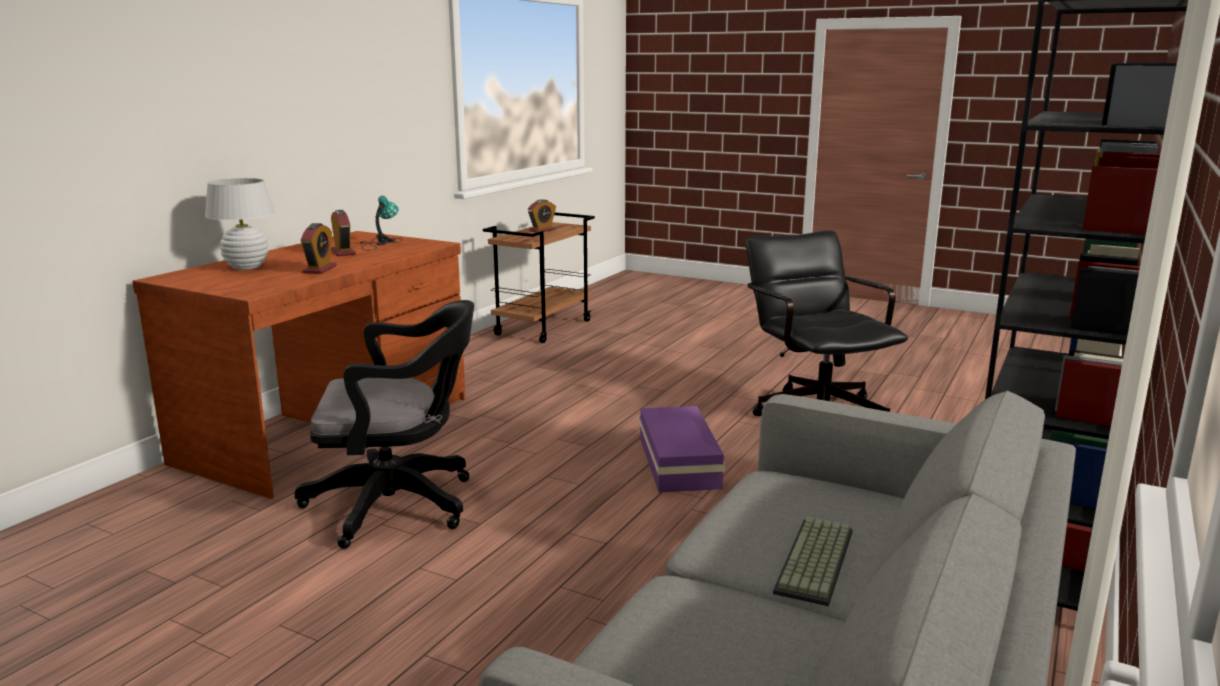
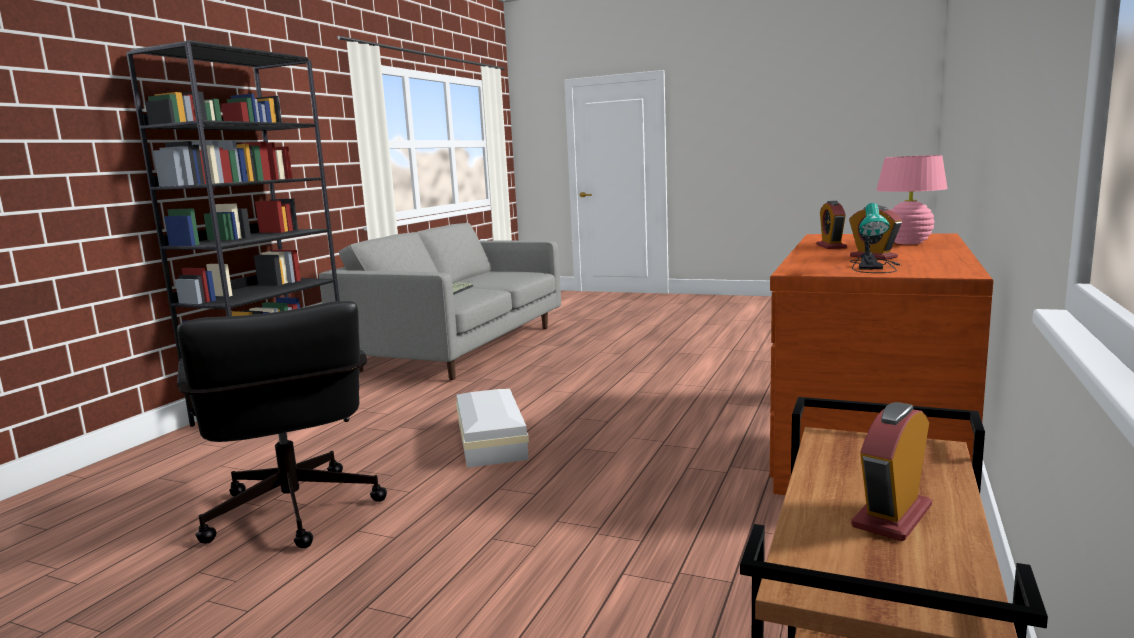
camera: 175 degrees right, 5 degrees down
(247, 267) = (908, 243): white table lamp -> pink table lamp
(400, 504) = (706, 395): black office chair -> none
(677, 463) = (492, 439): purple storage box -> white storage box

